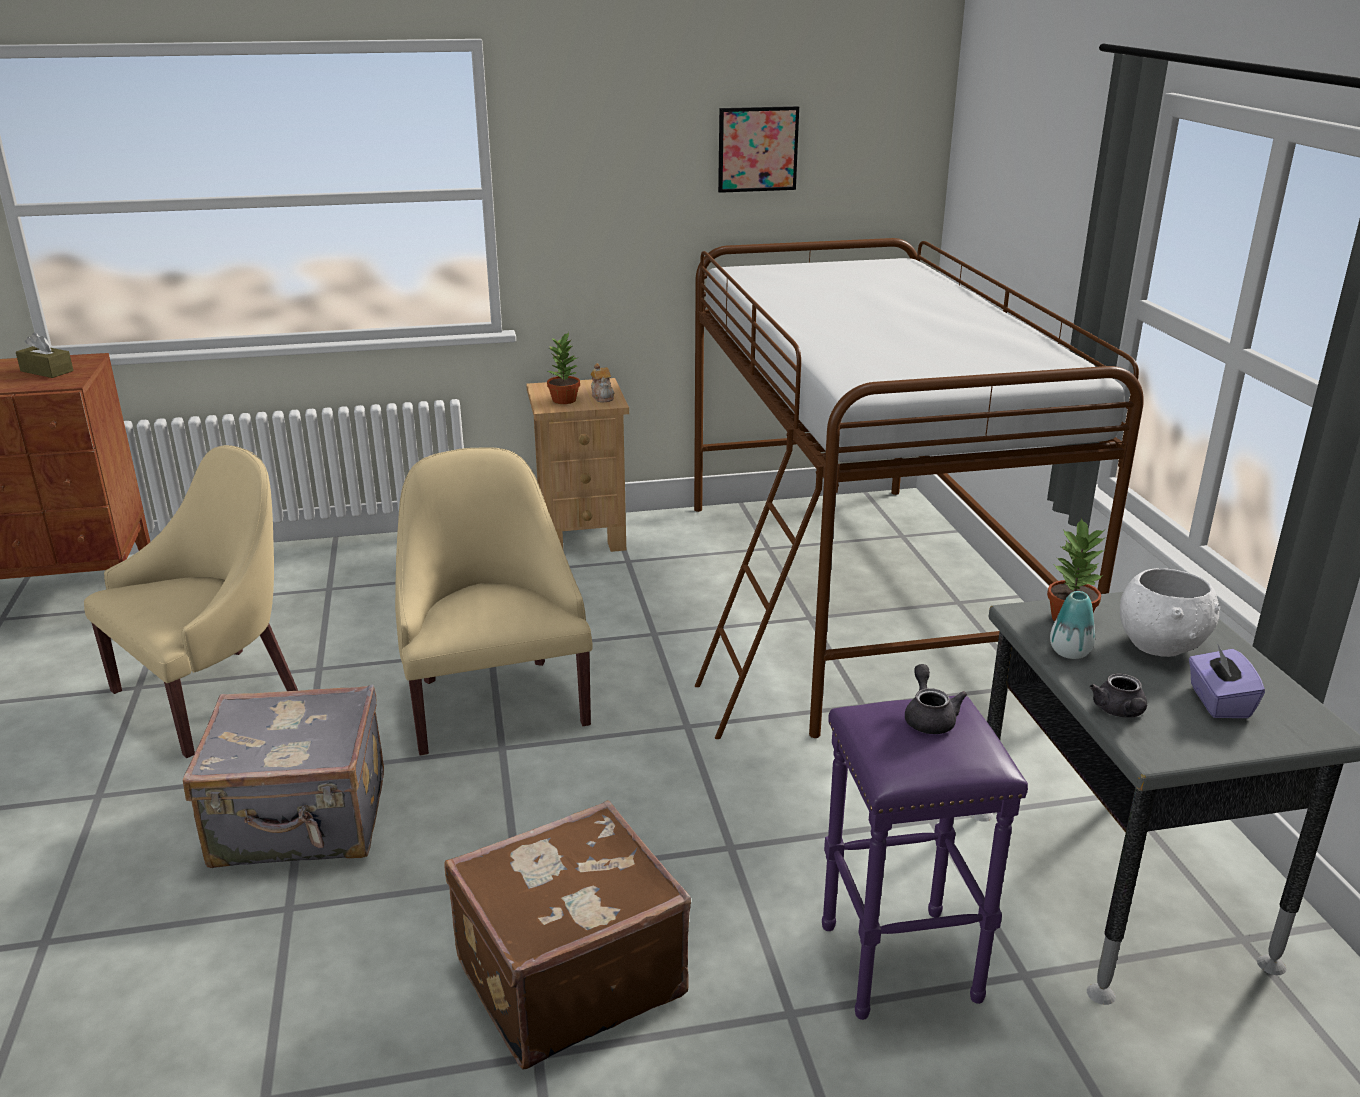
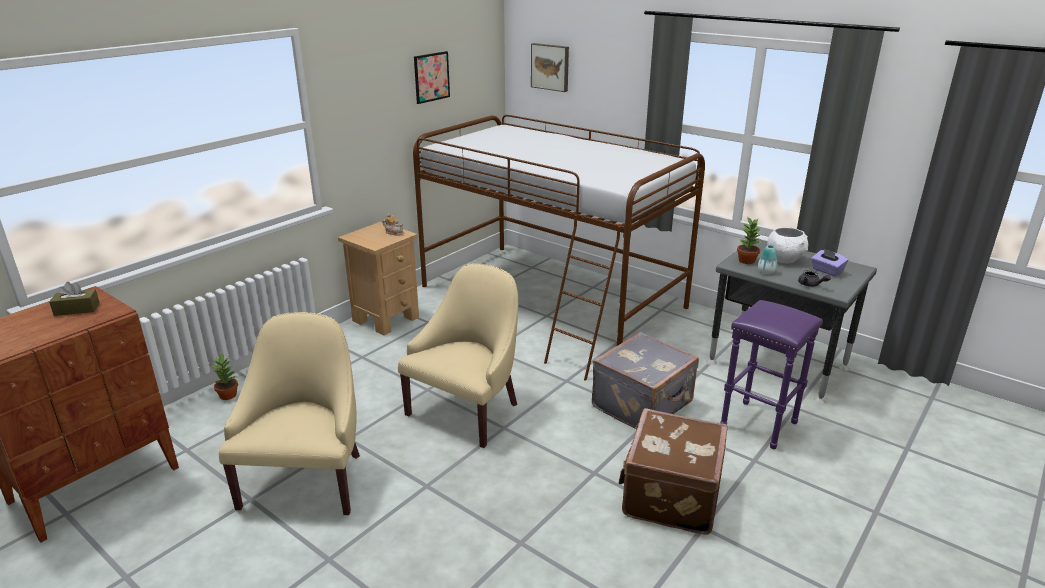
camera: 40 degrees left, 0 degrees up
(301, 822) = (464, 507): grey suitcase -> grey suitcase (643, 405)
(495, 701) = (467, 410): beige armchair -> beige armchair turned 90 degrees clockwise
(565, 400) = (377, 239): potted plant -> potted plant (228, 395)
(929, 717) = (773, 309): grey teapot -> none
(996, 156) = (550, 67): none -> picture

